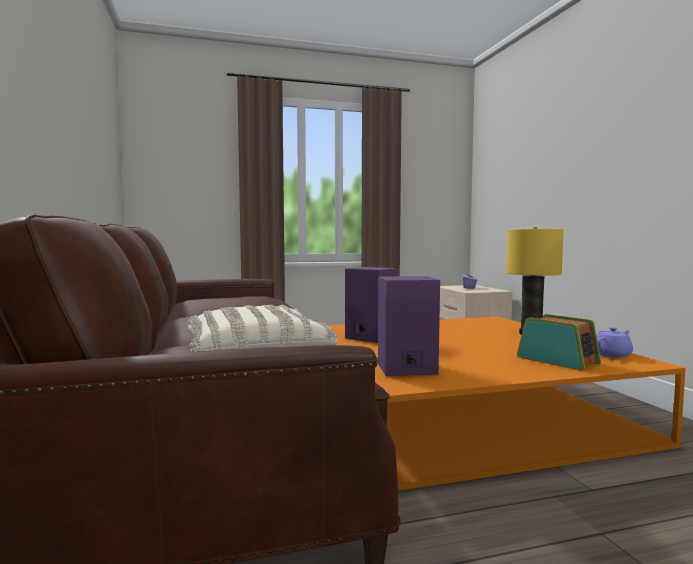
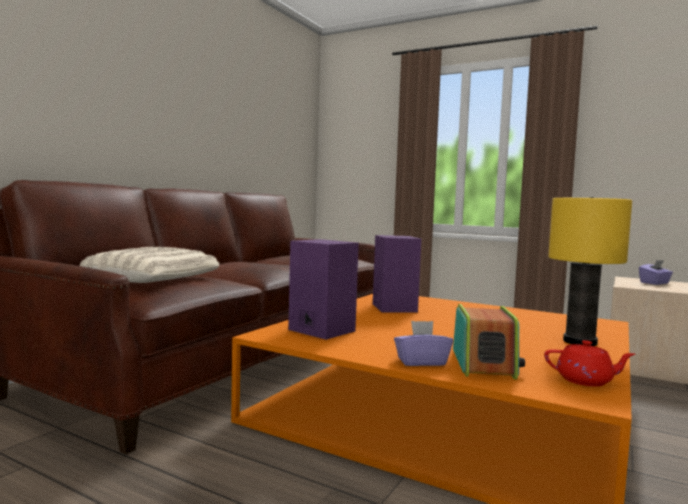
camera: 45 degrees right, 0 degrees up
(536, 370) = (421, 362): none -> purple tissue box
(612, 355) = (586, 381): purple teapot -> red teapot

